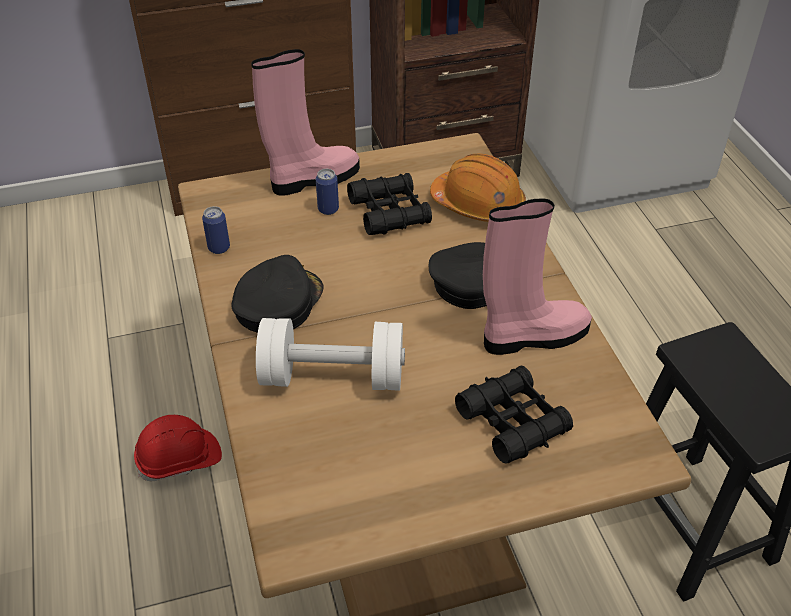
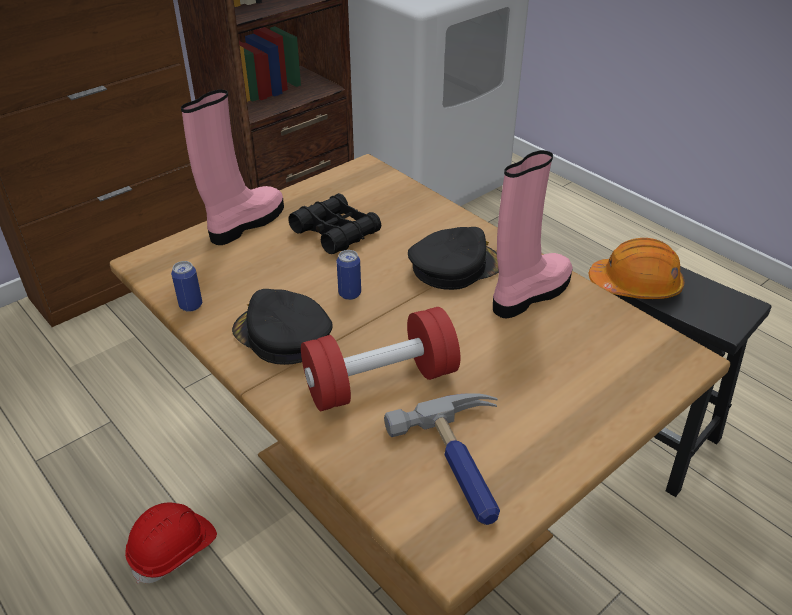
camera: 25 degrees left, 5 degrees down
(277, 302) = (282, 335): black cap -> black cap turned 60 degrees counterclockwise
(328, 209) = (277, 244): can -> can (349, 294)
(332, 376) = (380, 382): white dumbbell -> red dumbbell
(354, 478) = (464, 464): none -> hammer
(478, 204) = (408, 206): orange hard hat -> orange hard hat (635, 285)
(512, 421) = (564, 366): black binoculars -> none

